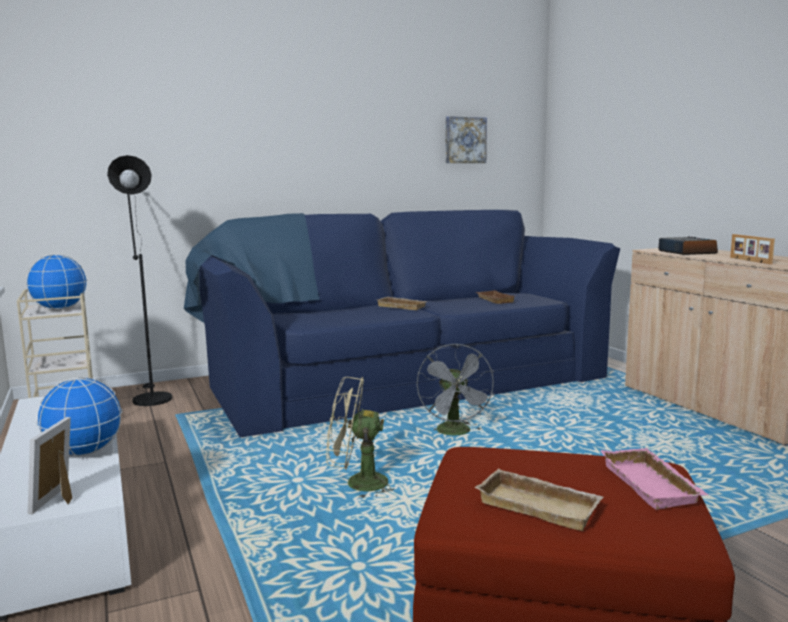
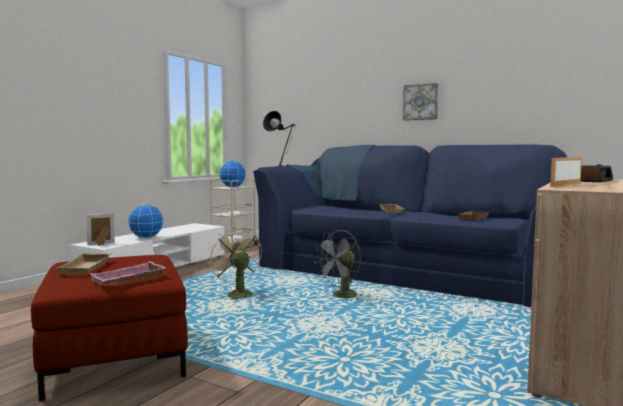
camera: 55 degrees right, 5 degrees down
(464, 140) = (536, 85): picture -> picture (421, 102)

